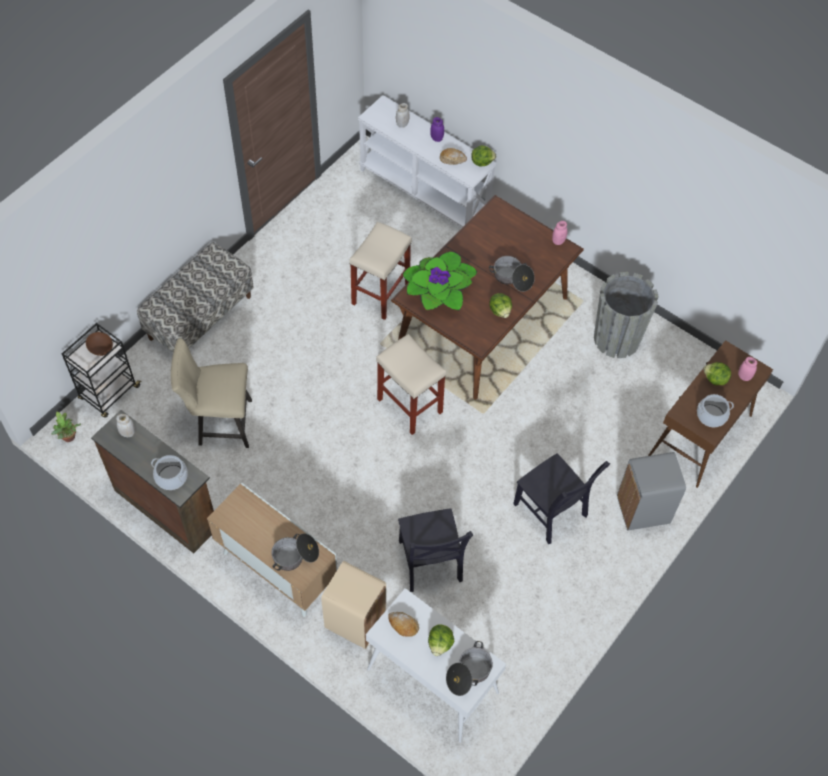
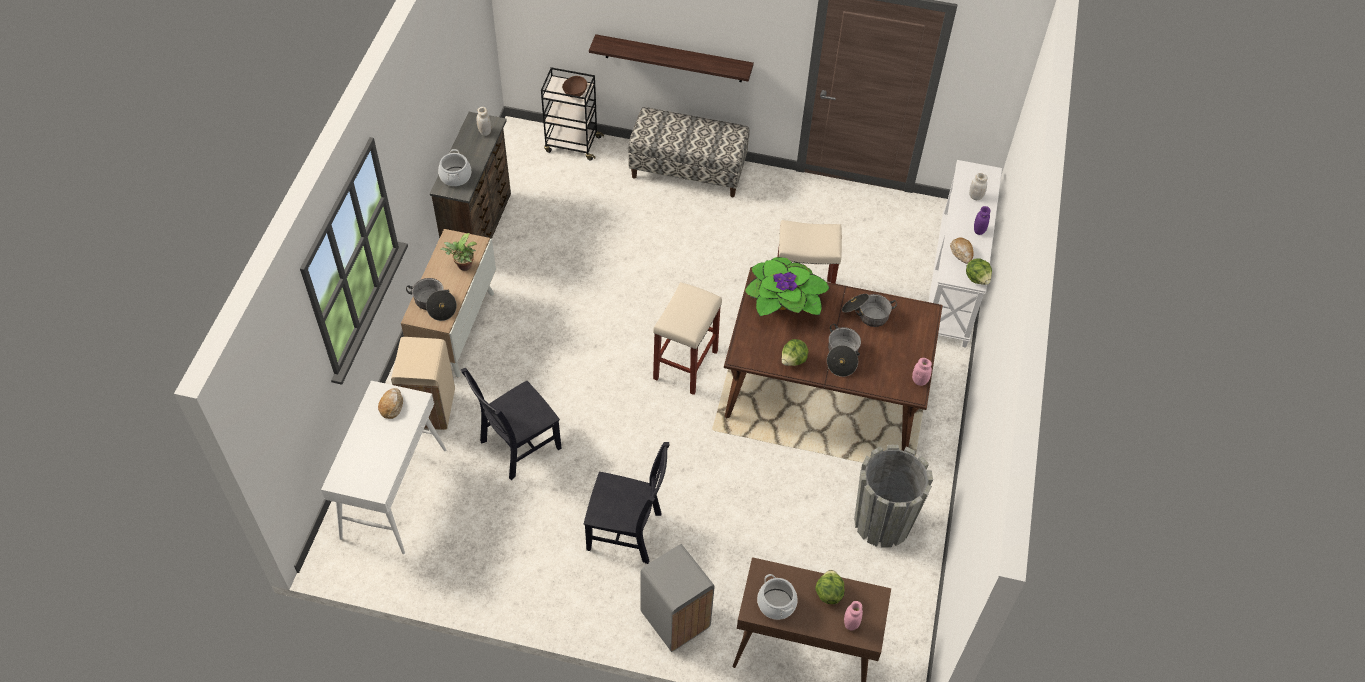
camera: 65 degrees right, 5 degrees down
(69, 438) = (514, 138): potted plant -> potted plant (463, 267)
(144, 247) = (673, 58): none -> shelf
(220, 423) = (584, 230): beige chair -> none
(440, 643) = (384, 442): lettuce -> none
(468, 673) = (362, 476): cooking pot -> cooking pot (866, 314)
(552, 512) = (627, 532): black chair -> black chair turned 105 degrees counterclockwise

